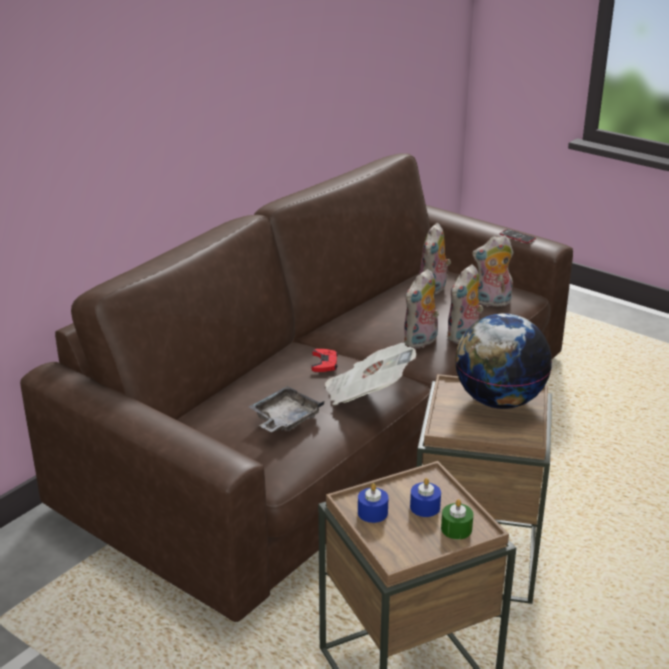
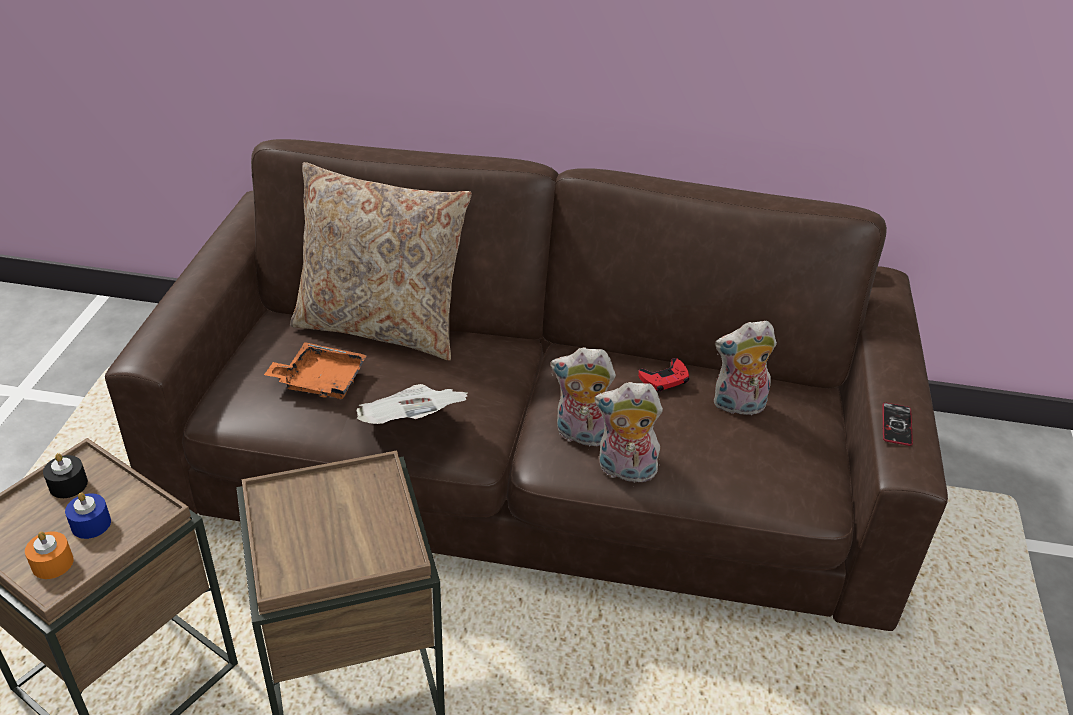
camera: 60 degrees right, 10 degrees up
(230, 387) = (381, 326): none -> beige pillow
(284, 419) = (320, 380): grey tray -> orange tray
(324, 363) = (467, 372): red game controller -> red game controller (664, 379)
(372, 512) = (68, 485): blue candle -> black candle
(456, 529) = (52, 563): green candle -> orange candle
(492, 303) = (747, 472): plush toy -> none
(499, 400) = (368, 527): globe -> none

